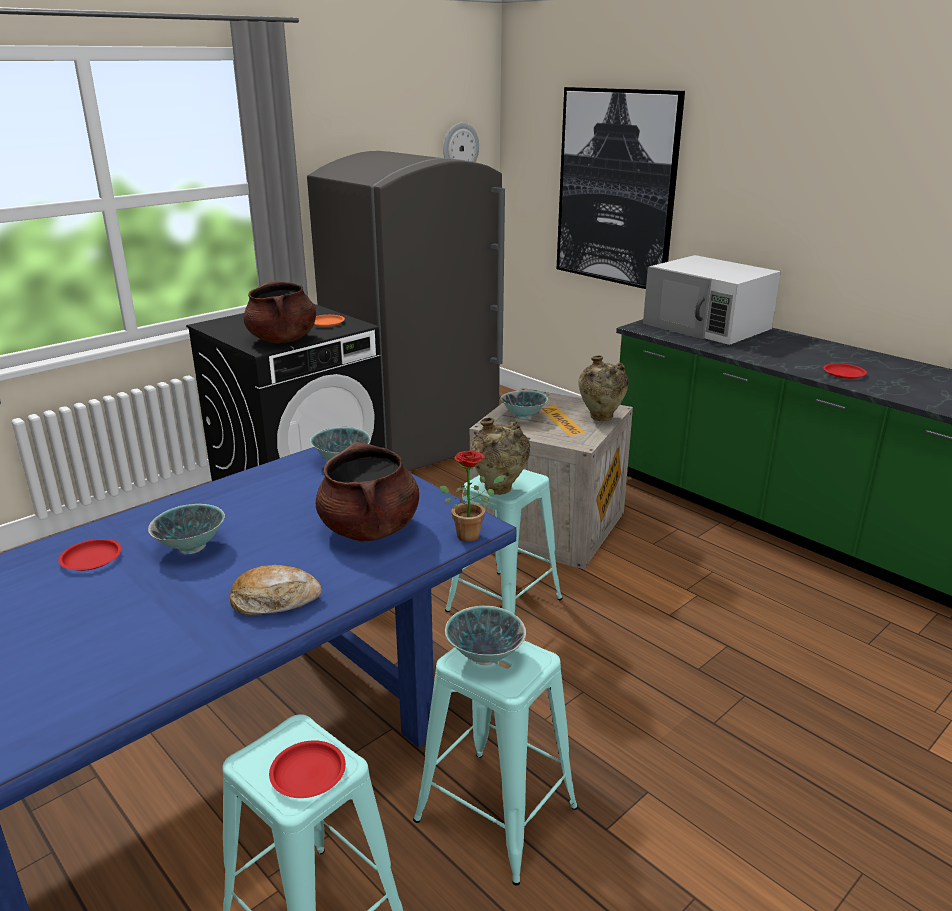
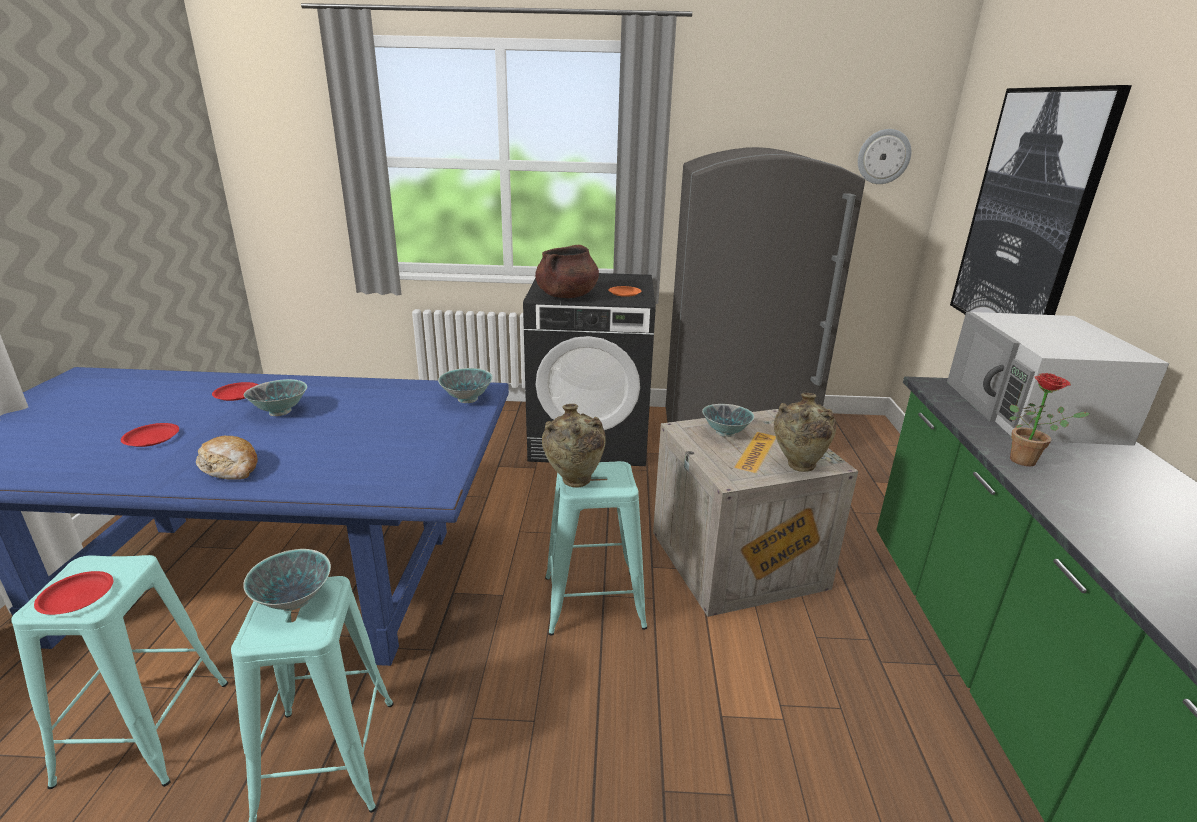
camera: 45 degrees right, 0 degrees up
(370, 529) = (373, 453): brown cooking pot -> none
(472, 534) = (415, 495): potted plant -> potted plant (1028, 461)
(844, 374) = (1133, 542): red plate -> red plate (151, 438)

